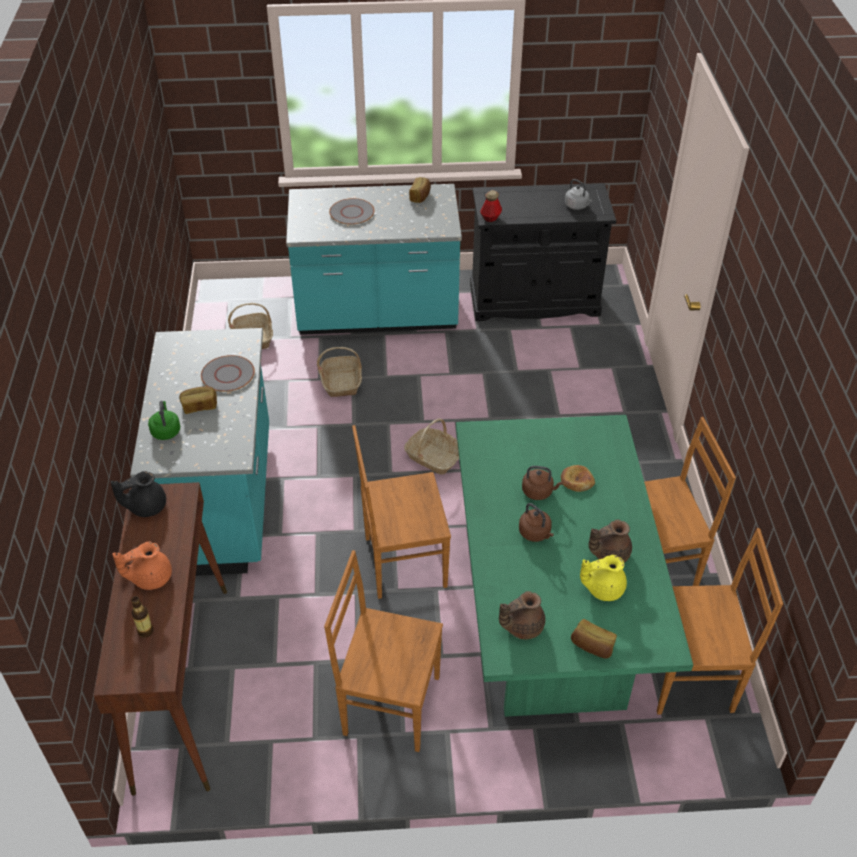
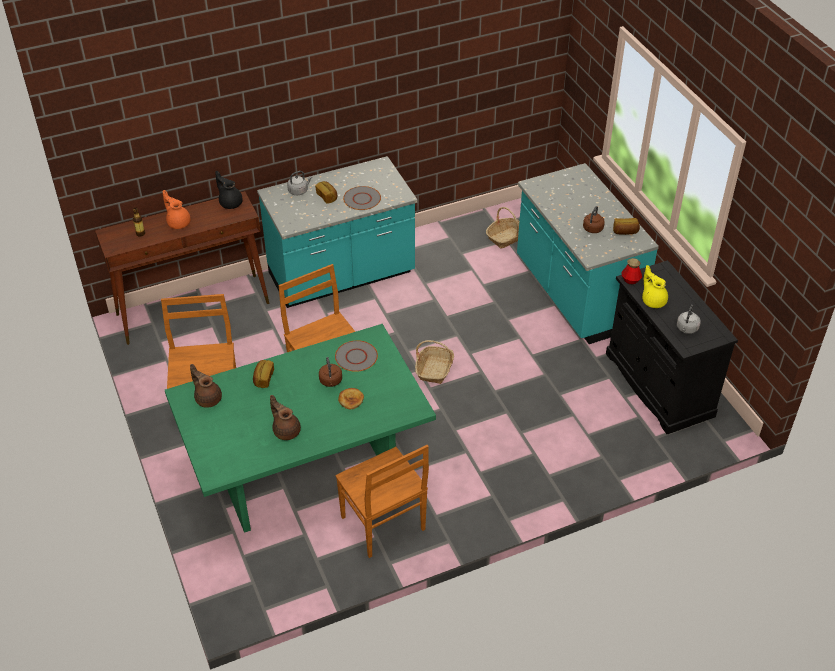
camera: 70 degrees right, 0 degrees up
(166, 431) = (299, 191): green kettle -> grey kettle
(341, 382) = (487, 297): basket -> none
(352, 213) = (577, 202): grey plate -> grey plate (356, 357)
(535, 533) = (290, 388): brown kettle -> brown kettle (592, 229)
(592, 646) = (202, 436): bread -> bread (263, 379)
(603, 588) = (253, 432): yellow teapot -> yellow teapot (653, 300)
(691, 676) = (286, 566): brown chair -> none

